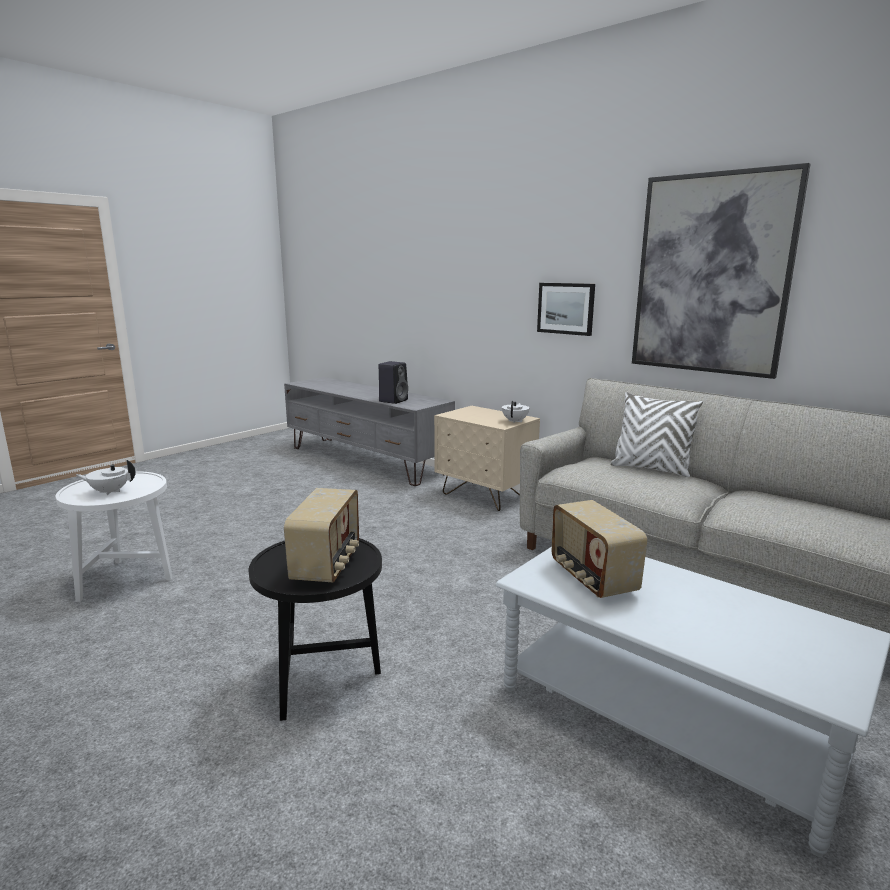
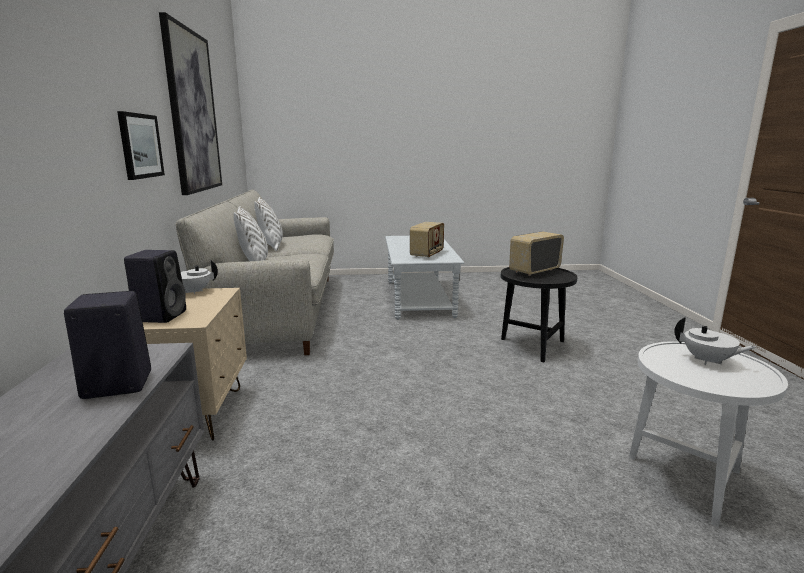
camera: 135 degrees left, 0 degrees up
(473, 412) = (161, 316): none -> black speaker
(784, 499) = (271, 246): none -> white pillow

